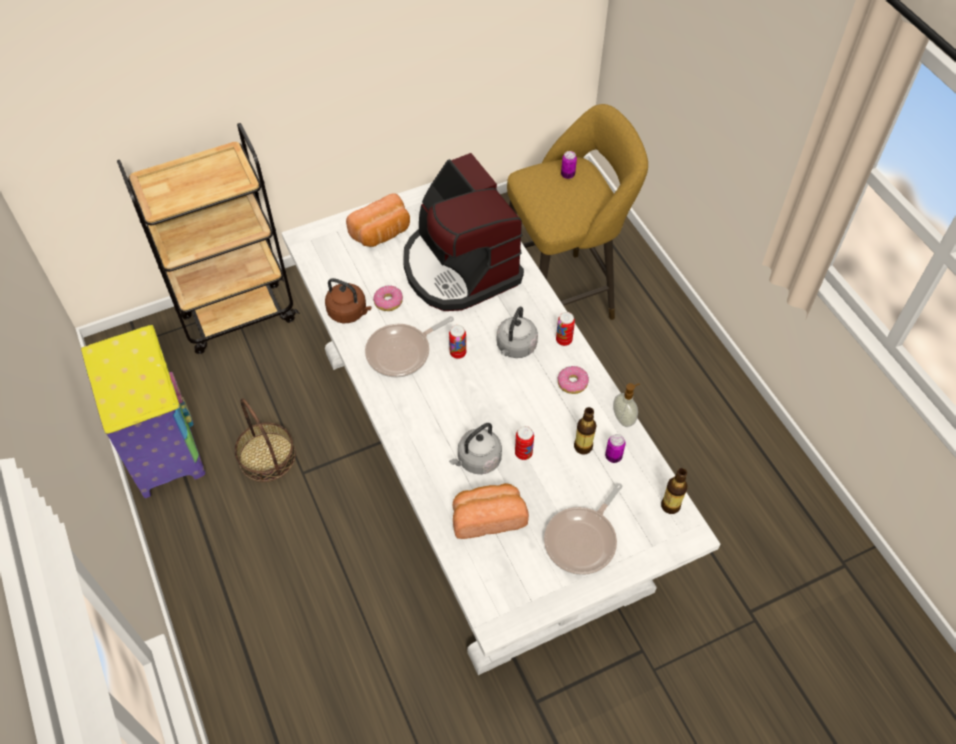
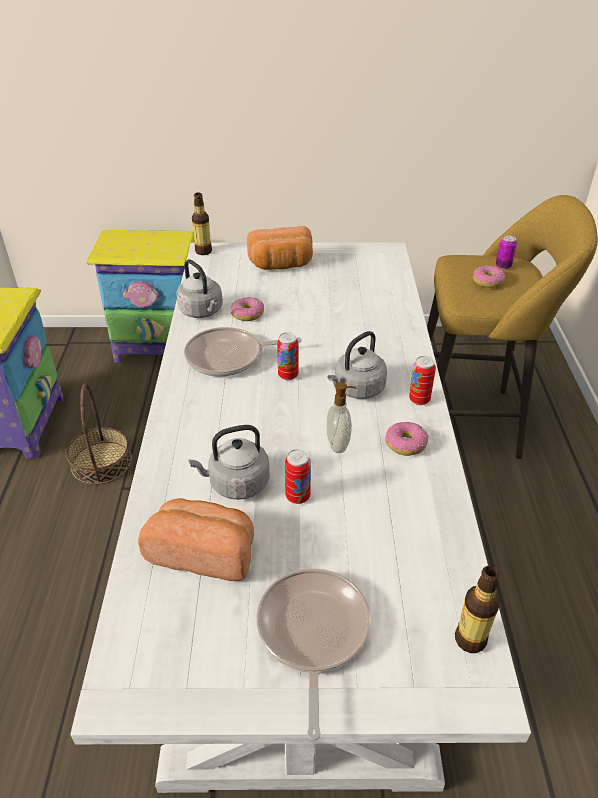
camera: 25 degrees right, 15 degrees down
(239, 316) = (160, 349): brown cart -> nightstand
(349, 312) = (202, 312): brown kettle -> grey kettle
(459, 268) = (340, 308): coffee machine -> none
(563, 198) = (487, 281): none -> donut
(583, 446) = (380, 516): bottle -> bottle (203, 251)
(583, 540) = (312, 633): frying pan -> frying pan turned 120 degrees clockwise
(613, 456) = (416, 543): can -> none
(624, 418) = (454, 503): soap dispenser -> soap dispenser (339, 444)

